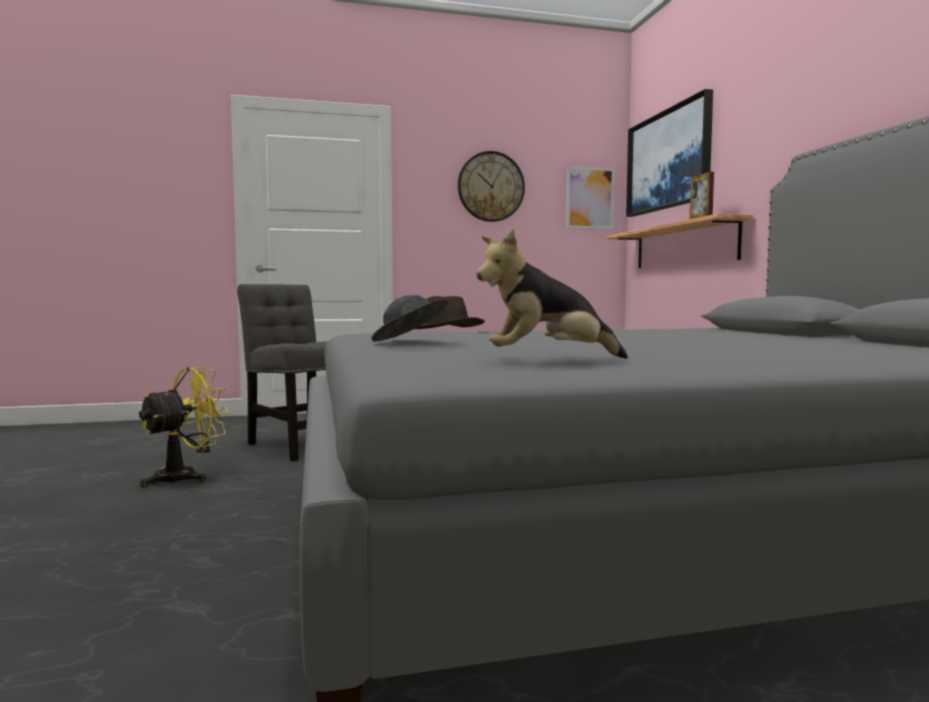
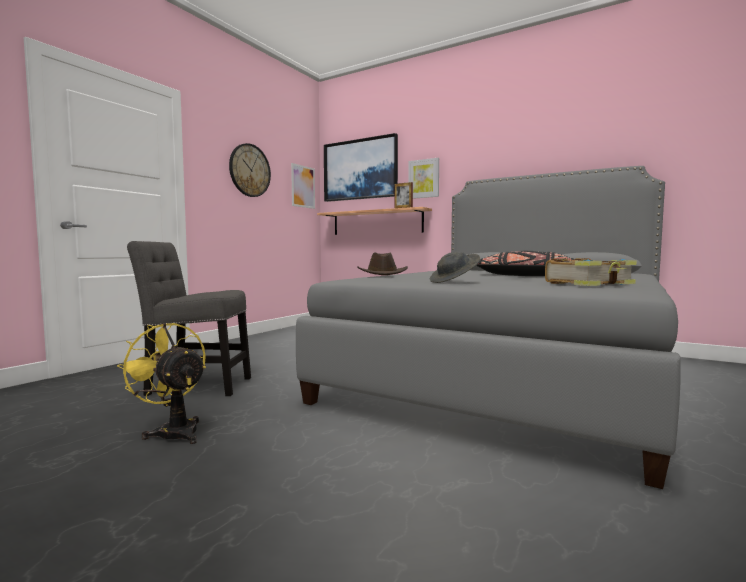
camera: 45 degrees left, 0 degrees up
(186, 477) = (173, 431): yellow fan -> yellow fan turned 45 degrees counterclockwise
(548, 360) = (590, 284): plush toy -> book
(661, 343) = (525, 276): none -> black pillow
(744, 161) = (424, 178): none -> picture

